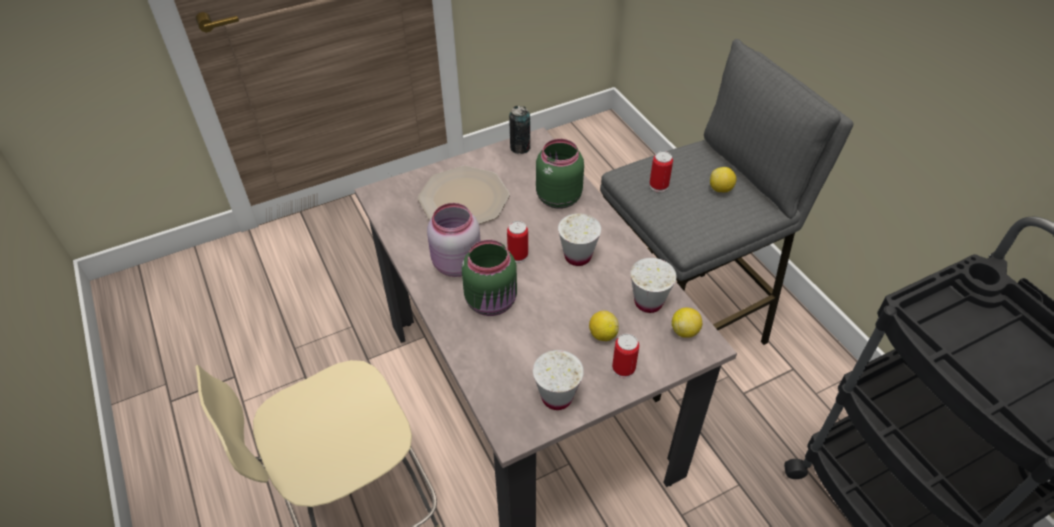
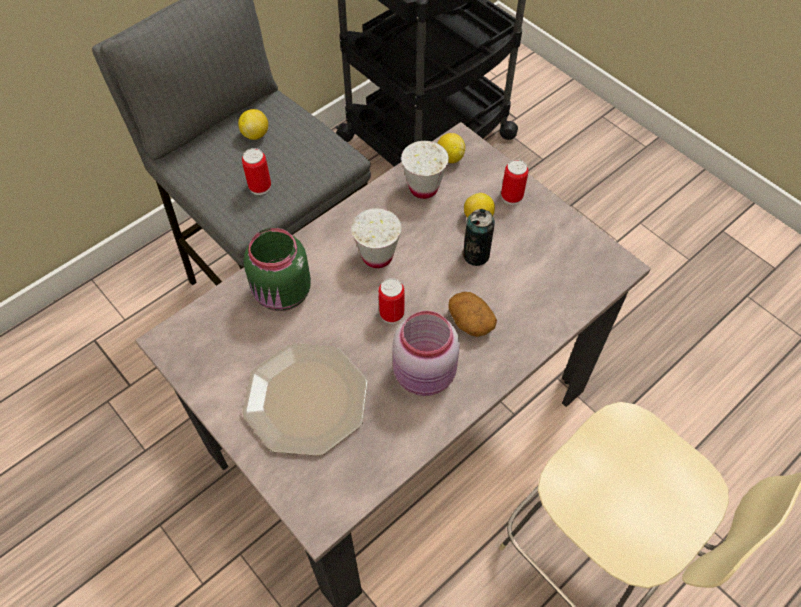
camera: 105 degrees left, 10 degrees up
(492, 302) = (470, 321): green jar -> potato
(520, 148) = (187, 357): can -> can (476, 255)
(557, 397) = (565, 240): white cup -> none

